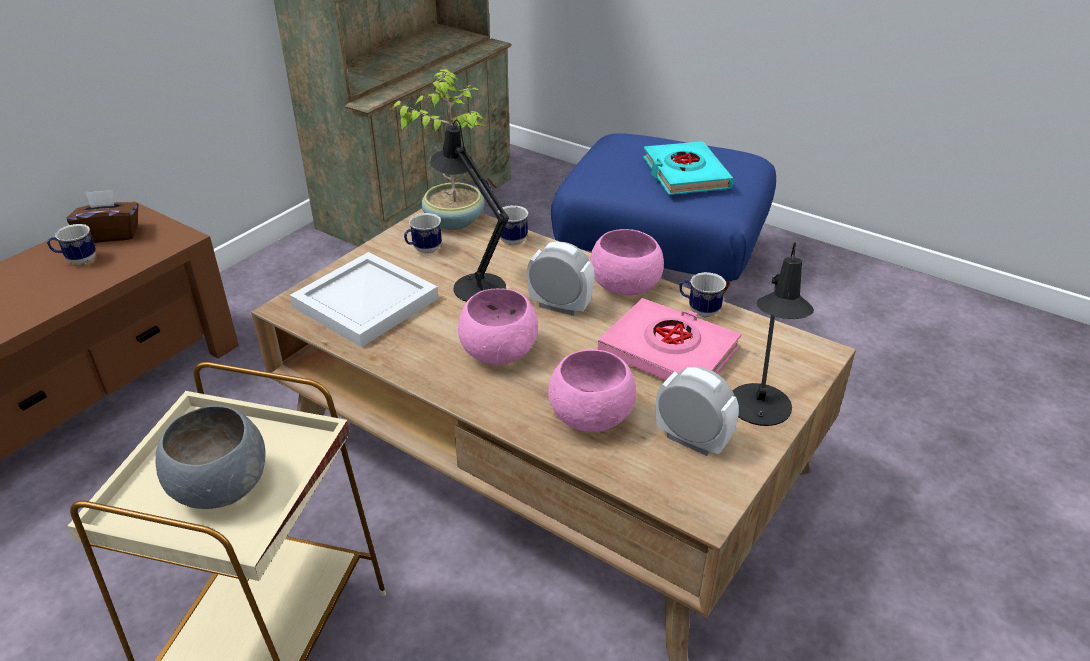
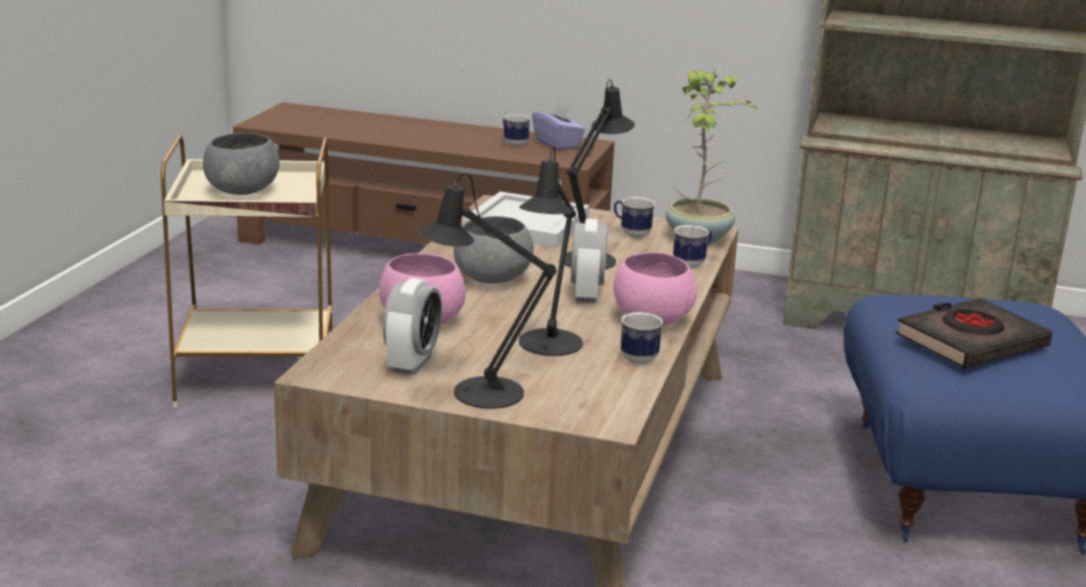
camera: 70 degrees right, 15 degrees down
(111, 234) = (557, 144): brown tissue box -> purple tissue box
(497, 352) = (491, 278): pink bowl -> grey bowl
(669, 352) = (547, 346): pink book -> black table lamp
(685, 174) = (970, 342): turquoise book -> black book

